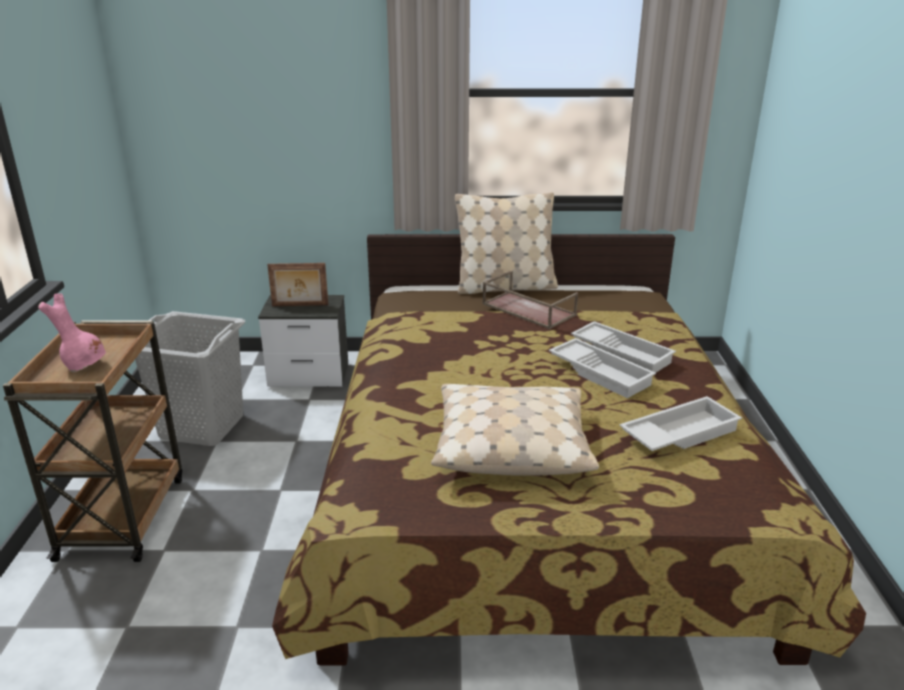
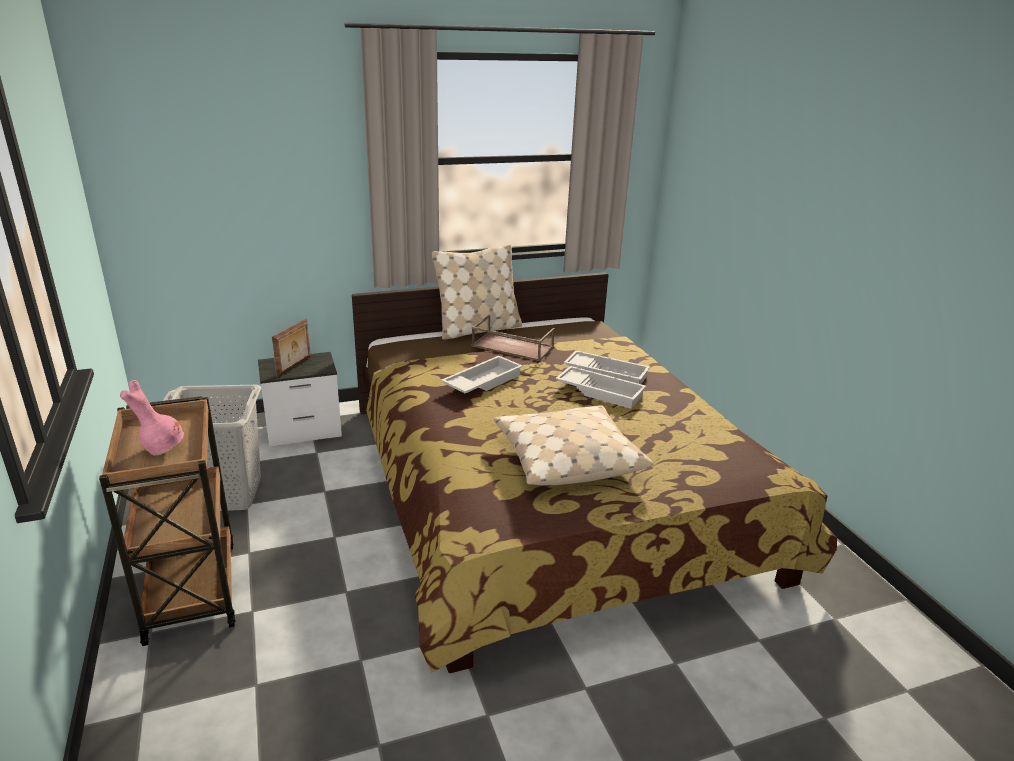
camera: 20 degrees left, 0 degrees up
(300, 306) = (295, 366): picture frame -> picture frame turned 45 degrees counterclockwise
(678, 433) = (682, 429): white tray -> white tray (482, 382)

